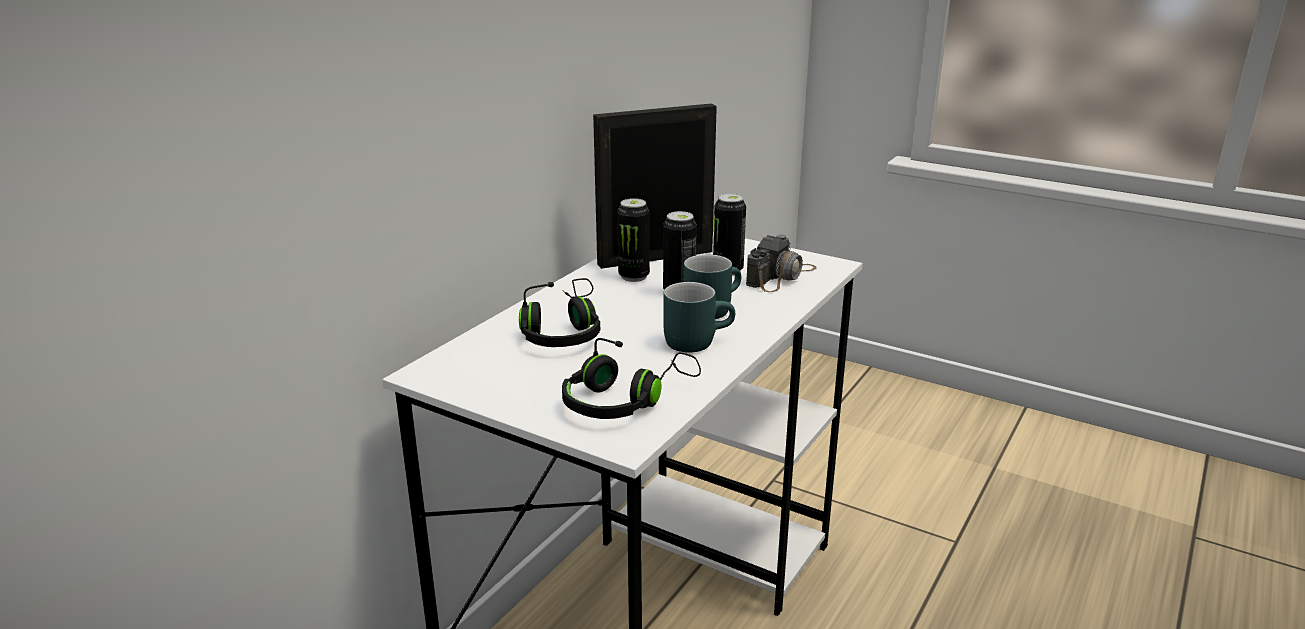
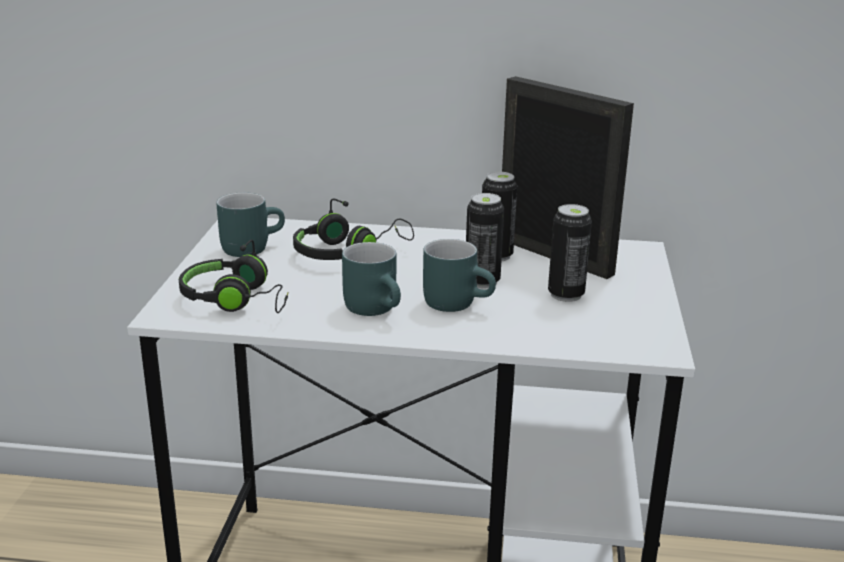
camera: 65 degrees right, 0 degrees up
(497, 375) = (250, 246): none -> turquoise mug
(781, 276) = (585, 325): camera -> none

